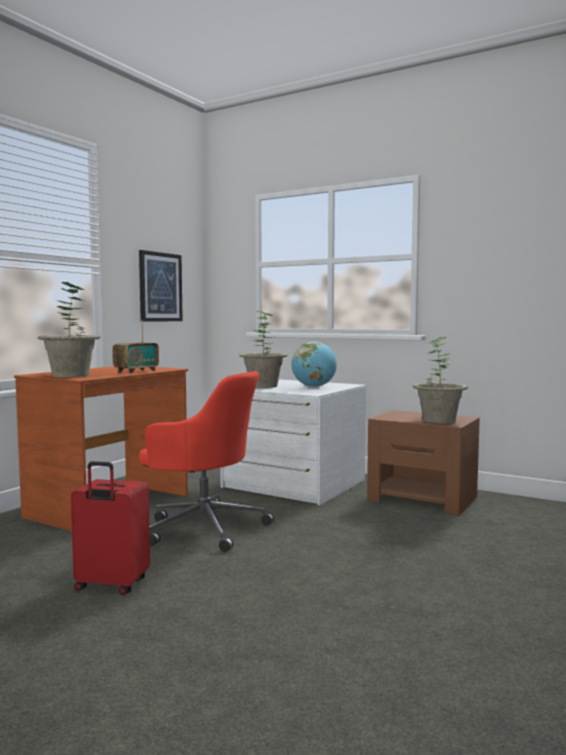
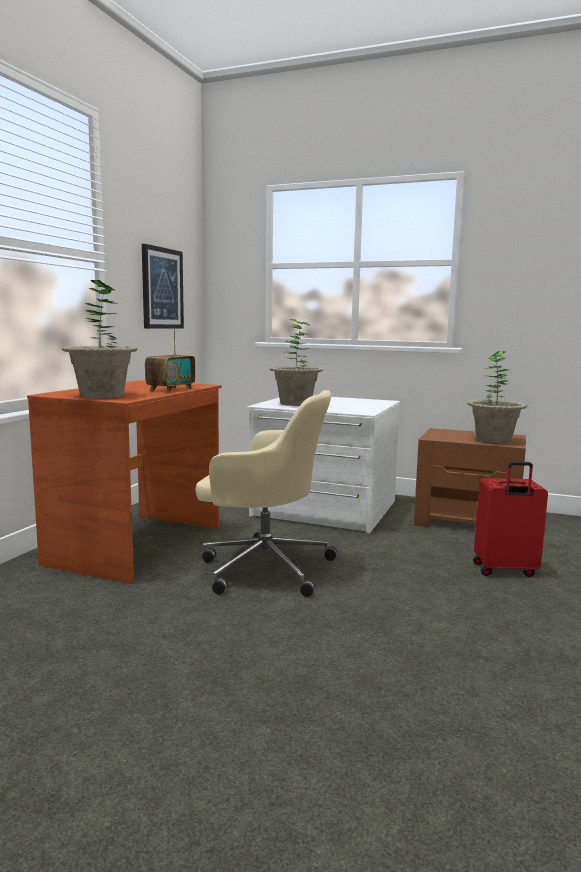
camera: 10 degrees left, 5 degrees up
(111, 586) = (205, 651): red suitcase -> red suitcase (504, 570)
(203, 527) = (263, 567): red office chair -> beige office chair
(314, 387) = (351, 404): globe -> none

